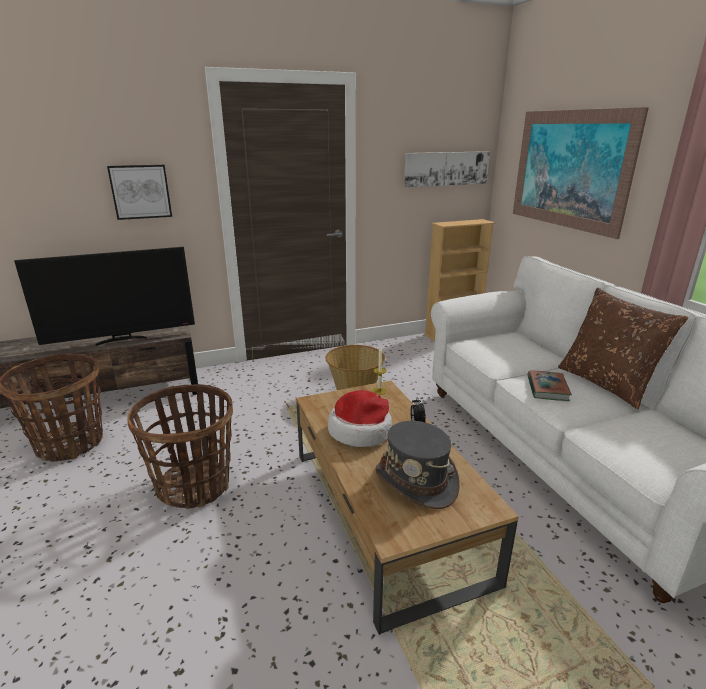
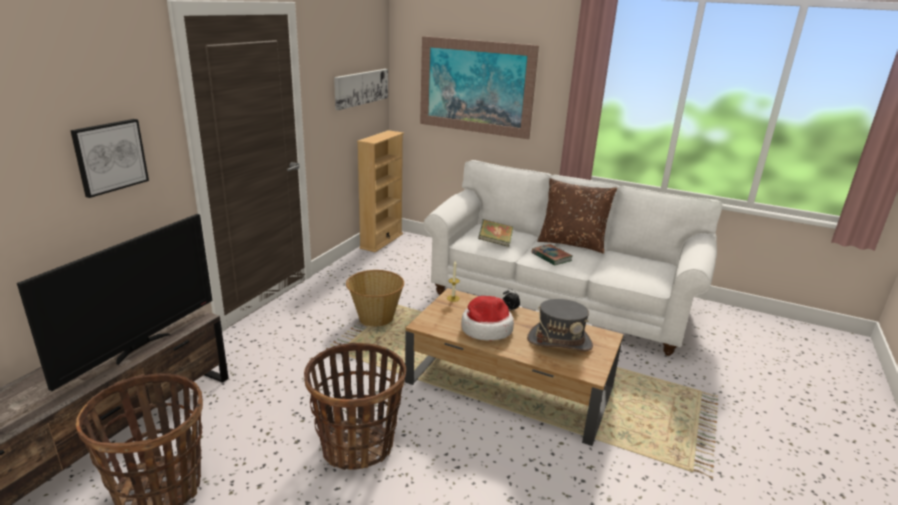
camera: 45 degrees left, 0 degrees up
(497, 352) = (495, 242): none -> book

